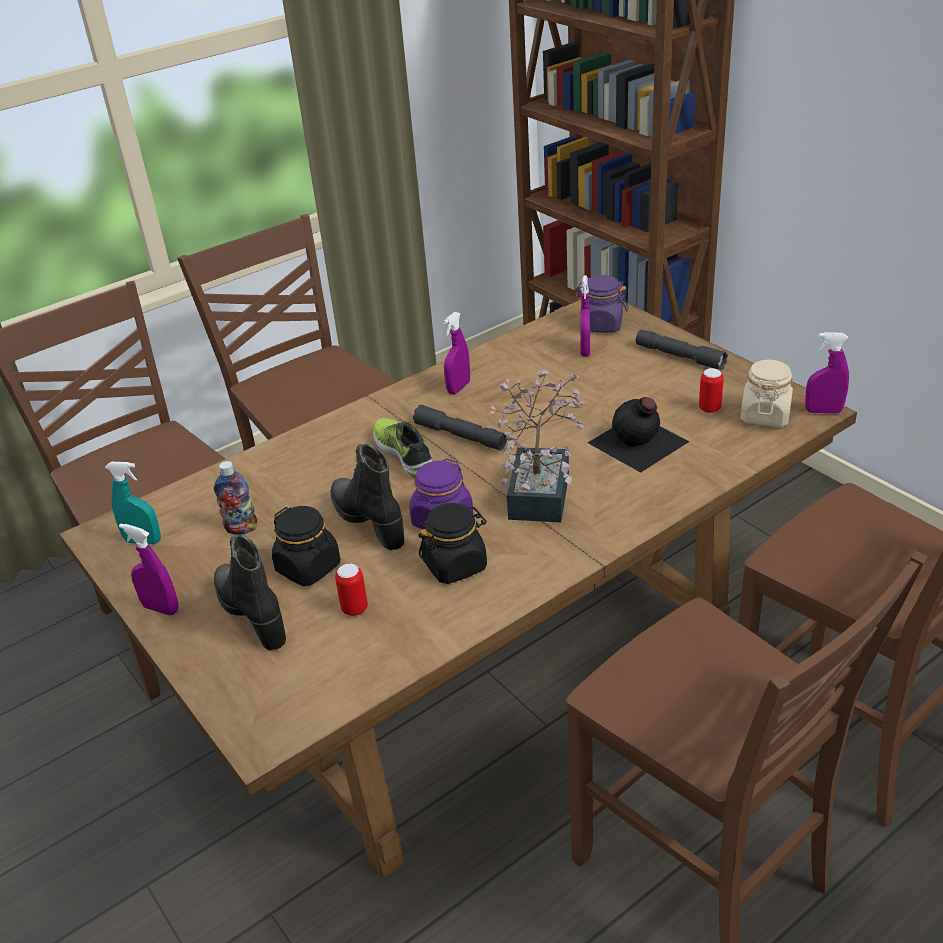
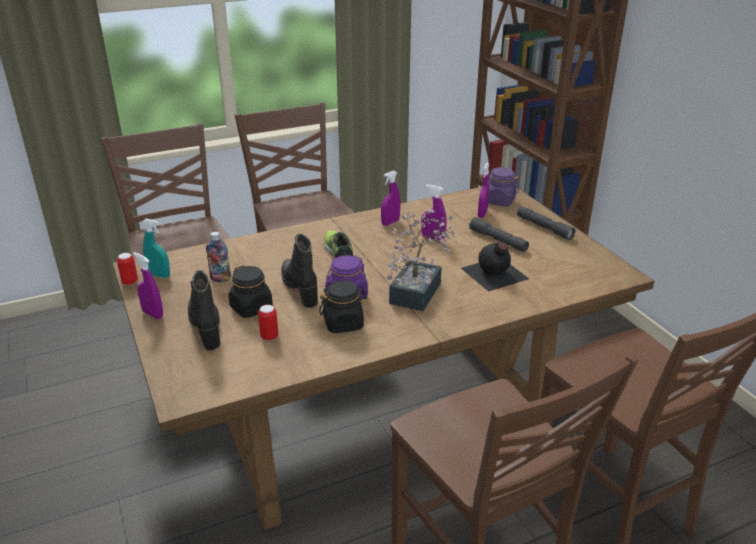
camera: 10 degrees right, 5 degrees down
(460, 436) = (379, 250): grey flashlight -> grey flashlight (498, 240)
(709, 409) = (551, 262): can -> can (130, 282)
(765, 415) = (588, 272): beige jar -> none
(823, 411) = (630, 276): purple spray bottle -> purple spray bottle (432, 238)

